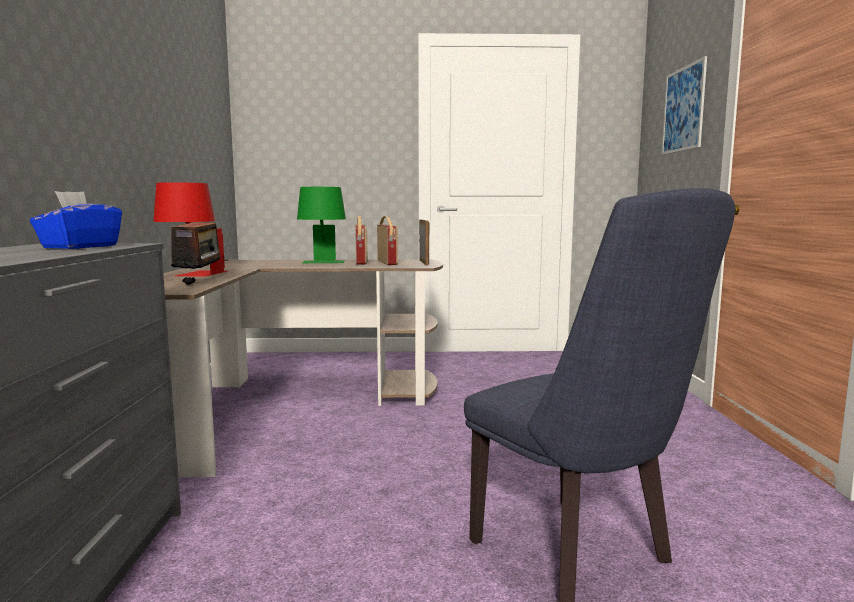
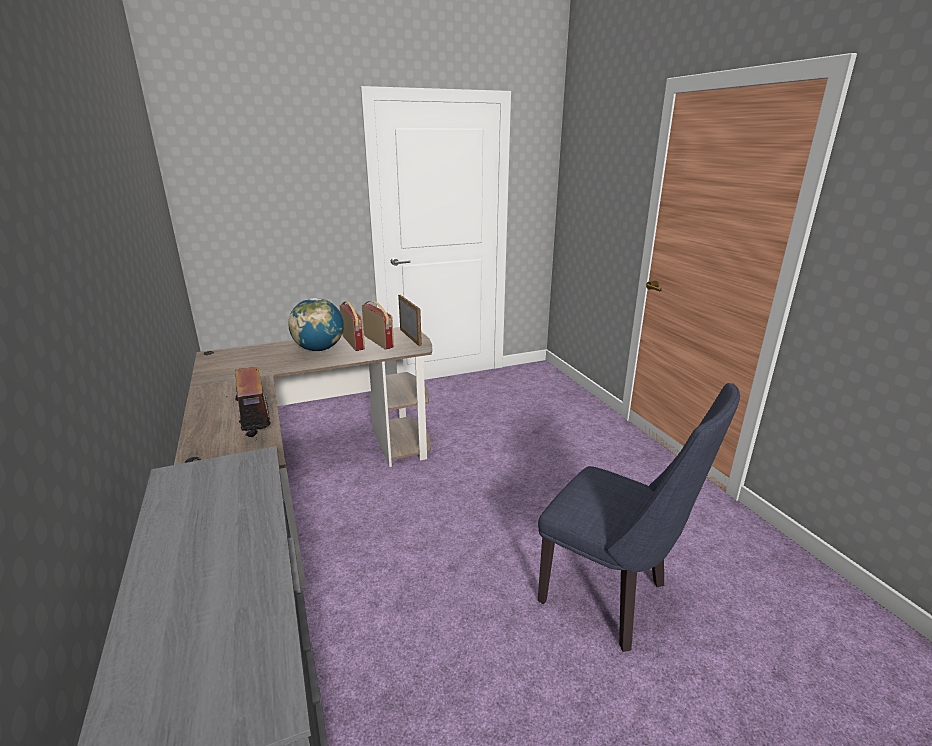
camera: 20 degrees left, 15 degrees up
(80, 247) = (231, 490): blue tissue box -> none
(191, 273) = (218, 401): red table lamp -> none
(323, 262) = (319, 349): green table lamp -> globe
(683, 109) = (606, 182): picture -> none

